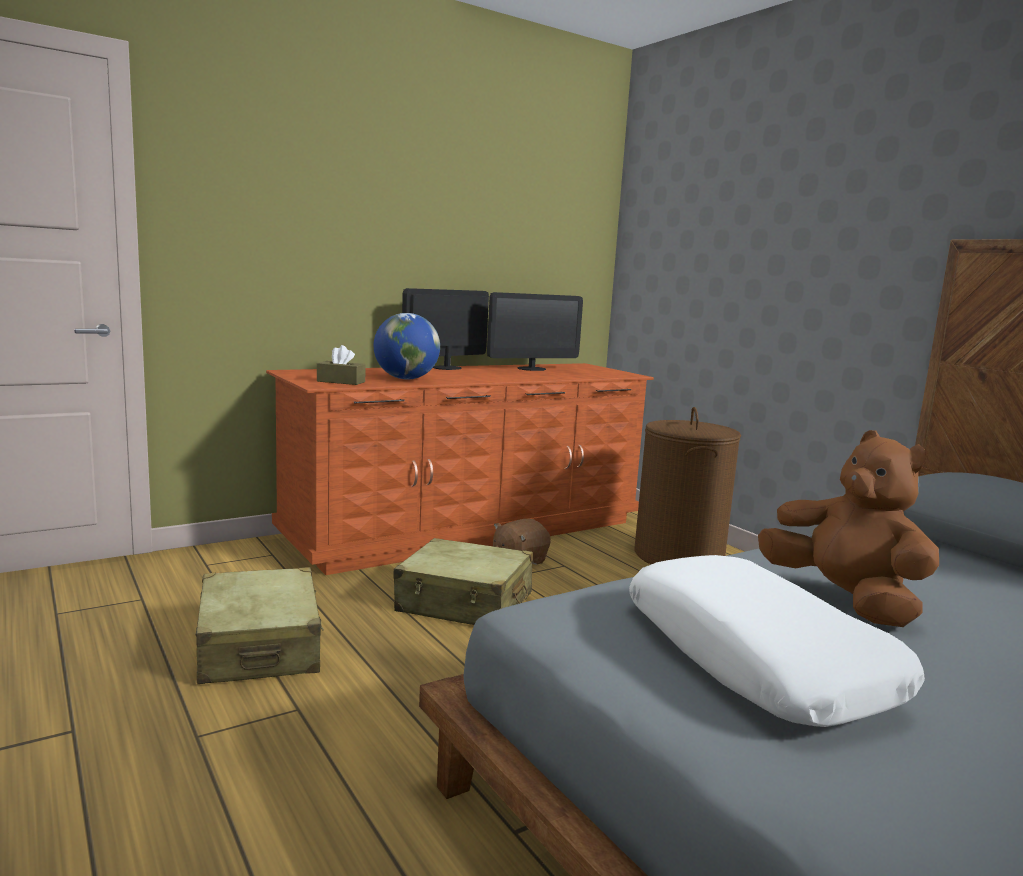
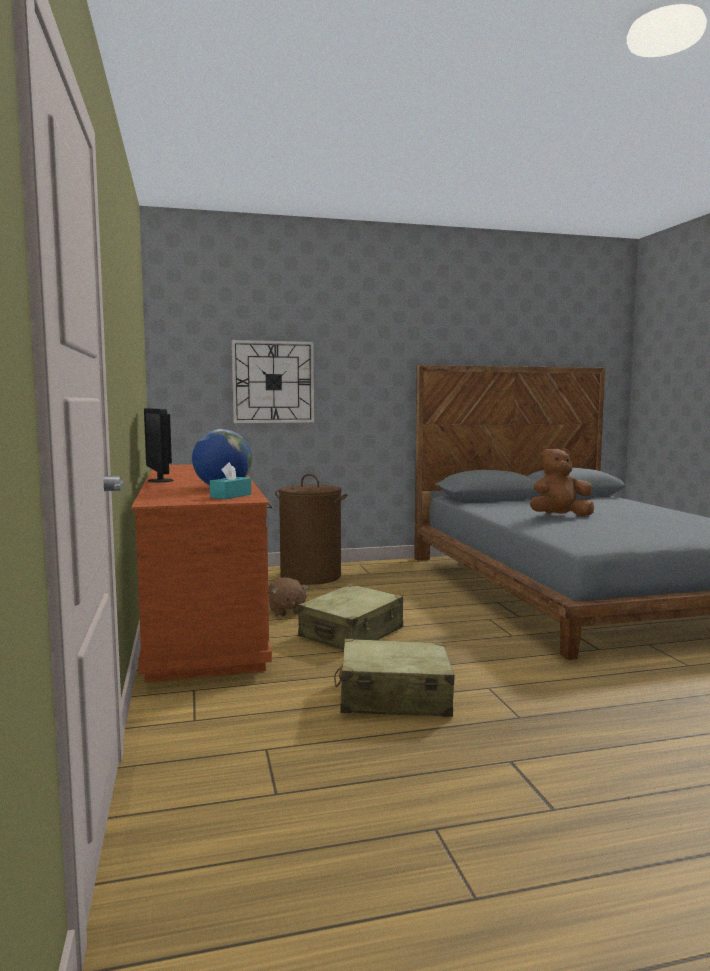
camera: 70 degrees left, 5 degrees down
(341, 381) = (231, 496): brown tissue box -> turquoise tissue box
(531, 369) = (181, 471): monitor -> none
(730, 269) = (273, 382): none -> wall clock
(756, 658) = (618, 530): white pillow -> none

